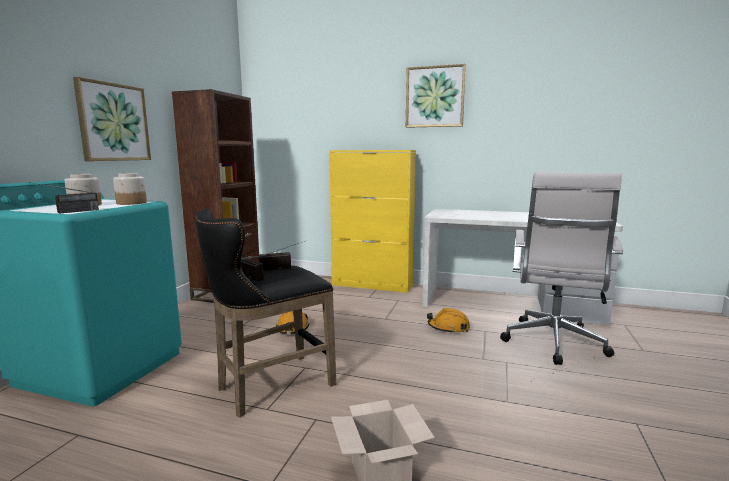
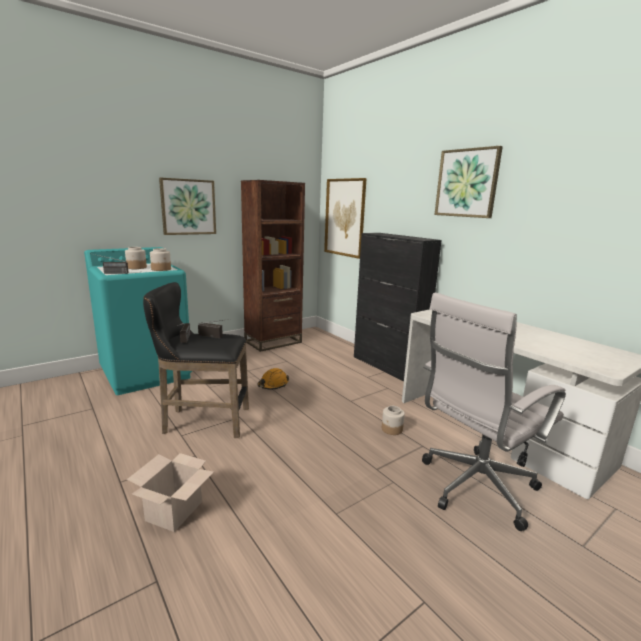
camera: 35 degrees right, 5 degrees up
(286, 139) = (345, 217): none -> picture
(372, 285) = (387, 366): yellow cabinet -> black cabinet
(448, 328) = (392, 429): orange hard hat -> jar

